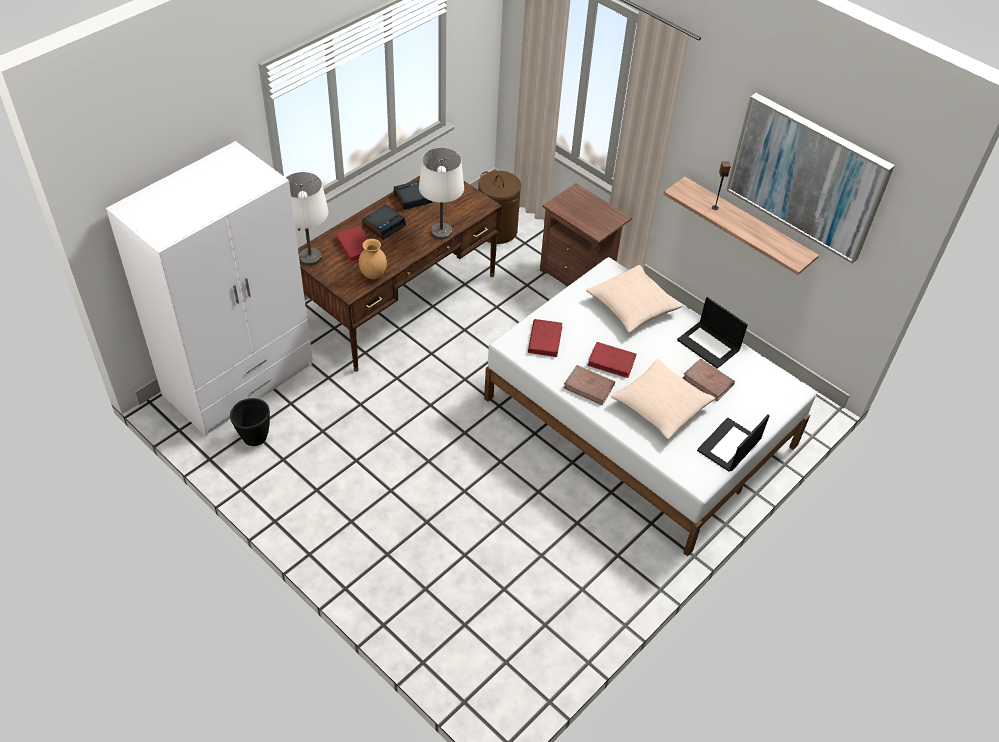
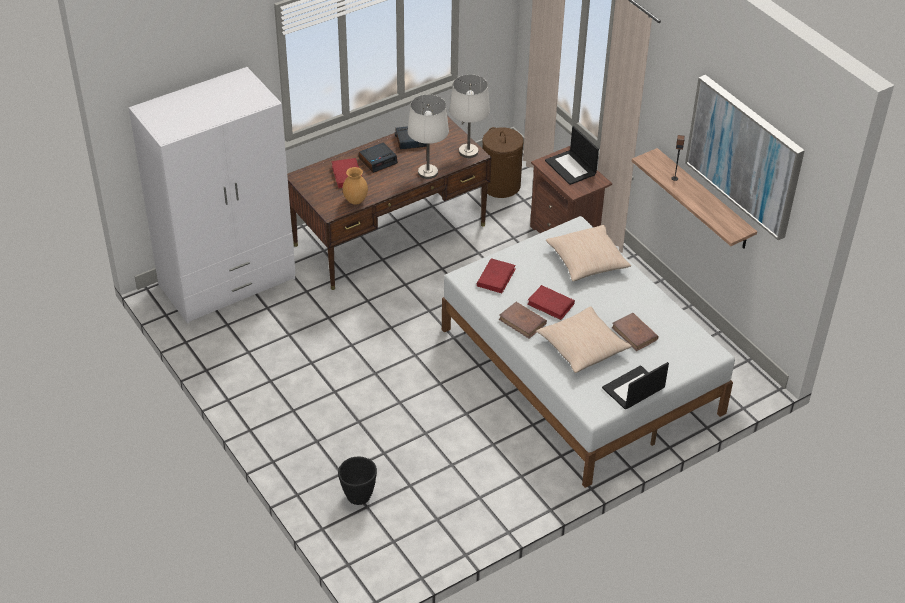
camera: 15 degrees right, 5 degrees down
(254, 438) = (228, 331): black planter -> black planter (358, 496)
(310, 257) = (304, 179): white table lamp -> white table lamp (468, 151)
(709, 345) = (647, 303): laptop -> laptop (571, 167)

